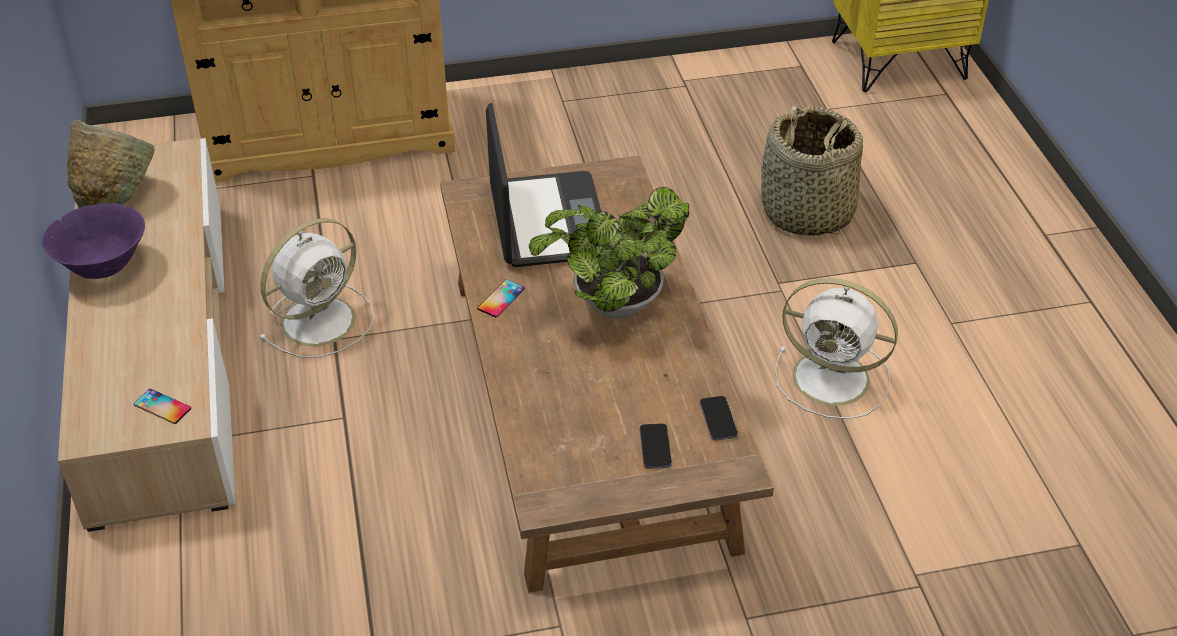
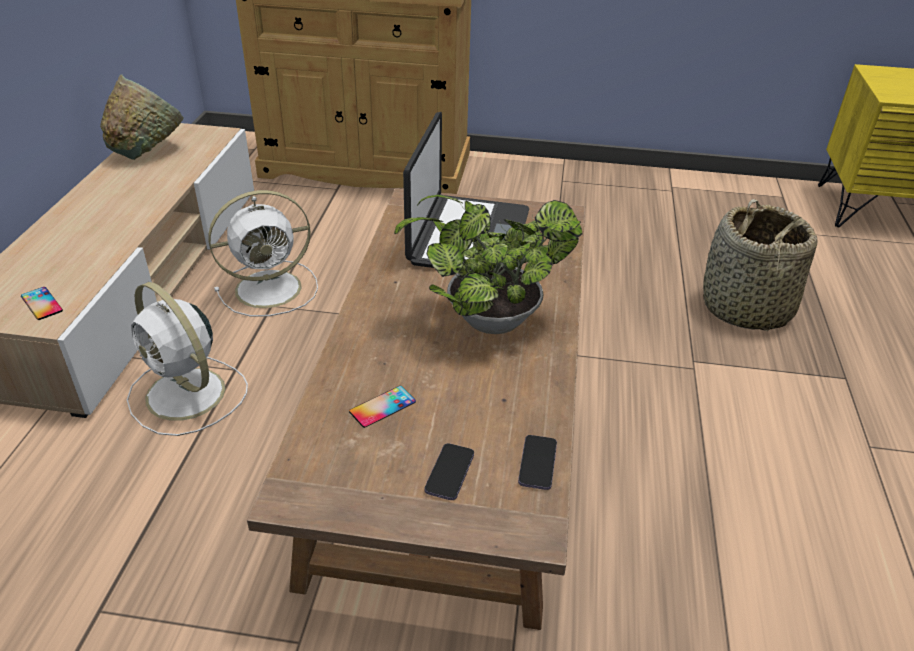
camera: 20 degrees right, 5 degrees down
(103, 268) = (95, 193): purple bowl -> none
(501, 298) = (384, 288): phone -> phone (382, 407)
(834, 379) = (718, 467): white fan -> white fan (188, 395)

